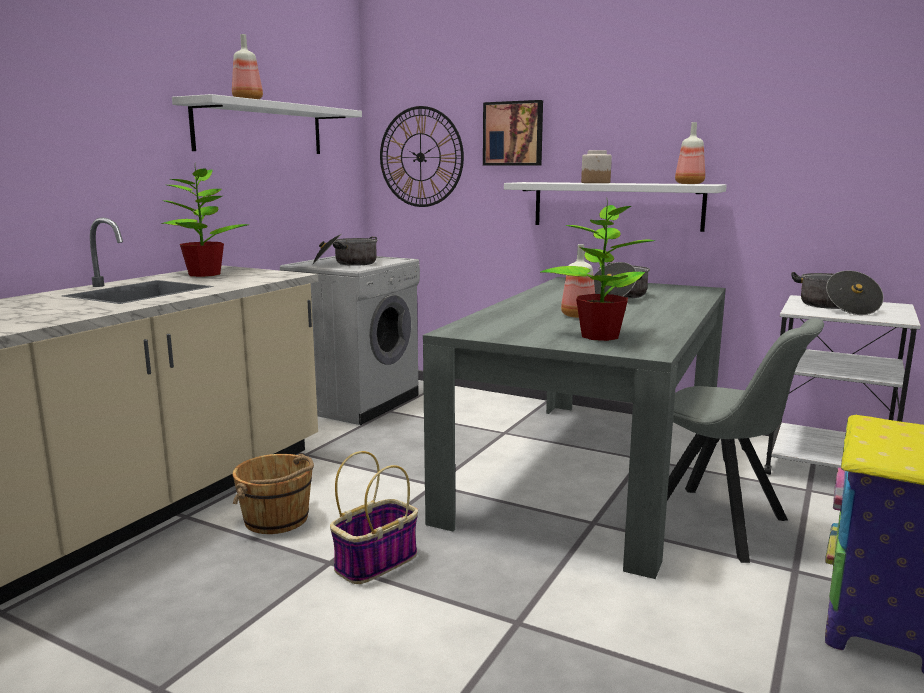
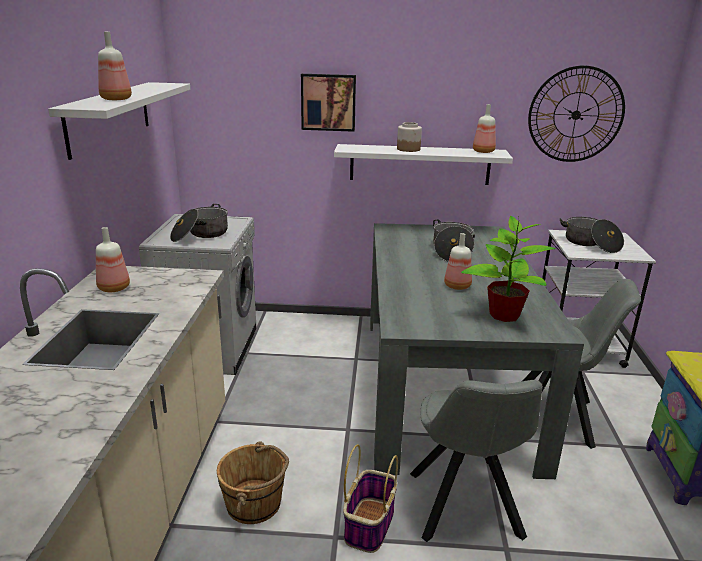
camera: 25 degrees left, 10 degrees up
(204, 274) = (115, 288): potted plant -> bottle
(420, 157) = (235, 119): wall clock -> wall clock (576, 115)
(504, 575) = (465, 507): none -> grey chair

